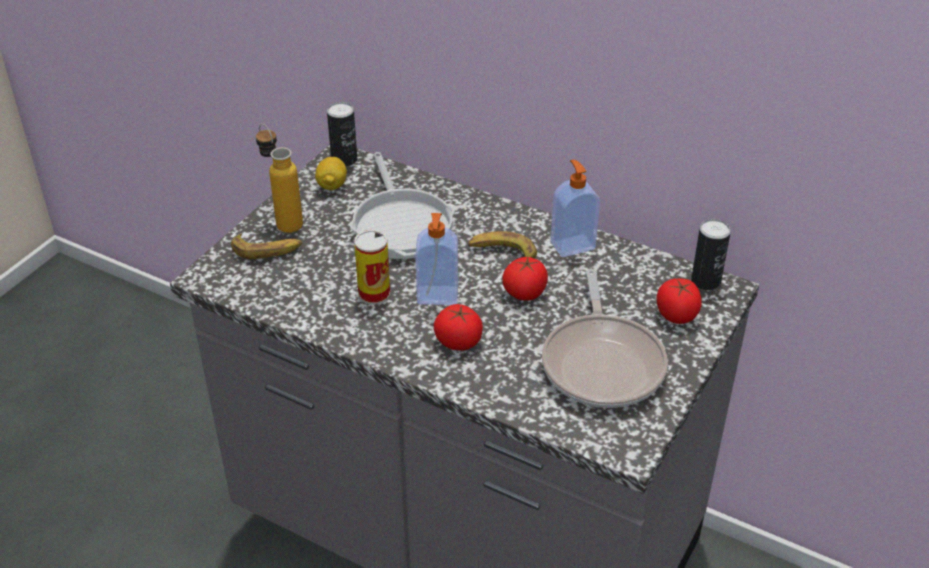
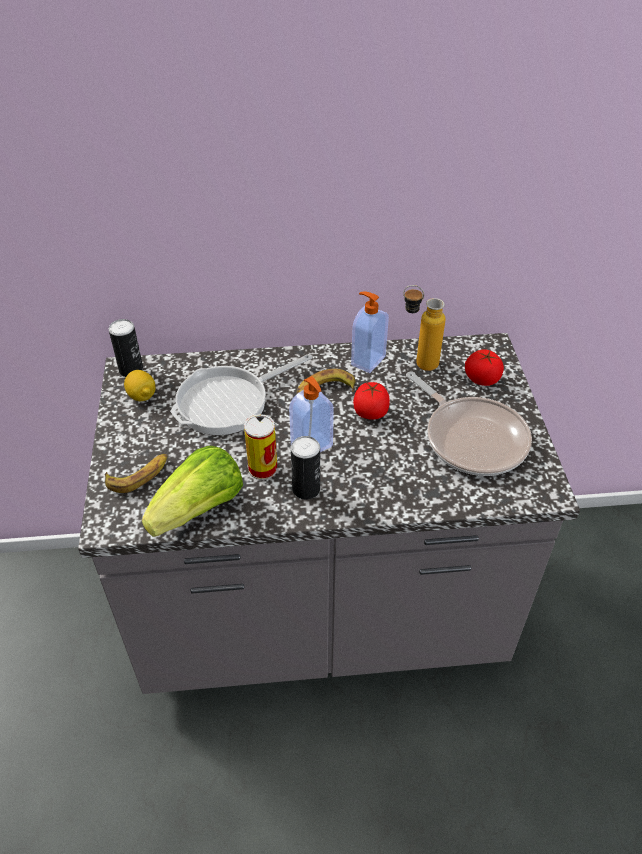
camera: 35 degrees left, 5 degrees up
(283, 220) = (128, 444): bottle -> bottle (417, 362)
(289, 300) = (200, 509): none -> lettuce
(401, 224) = (229, 402): frying pan -> frying pan turned 105 degrees clockwise
(458, 341) = (362, 474): tomato -> none
(705, 281) = (475, 346): can -> can (306, 489)

